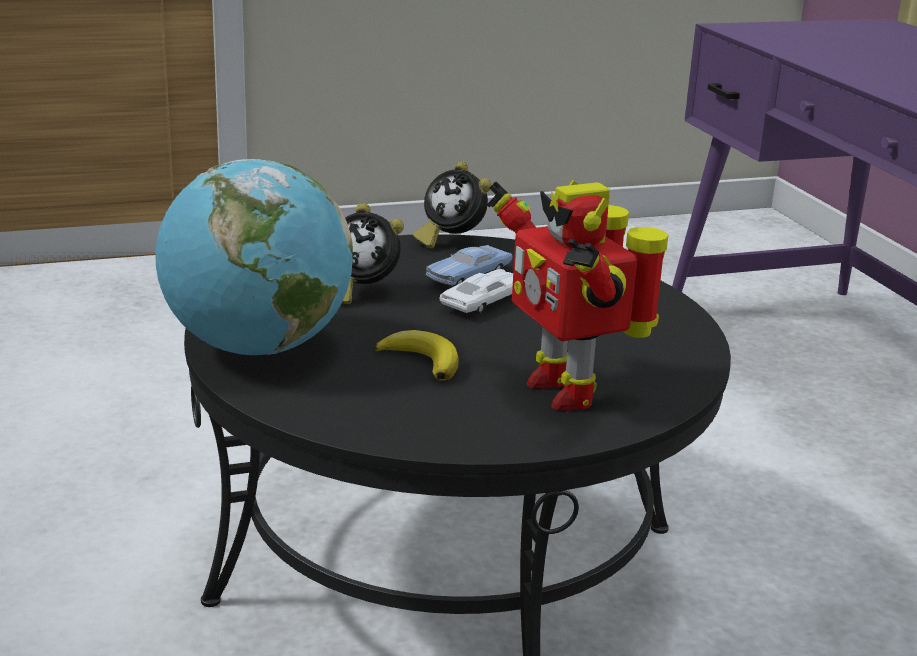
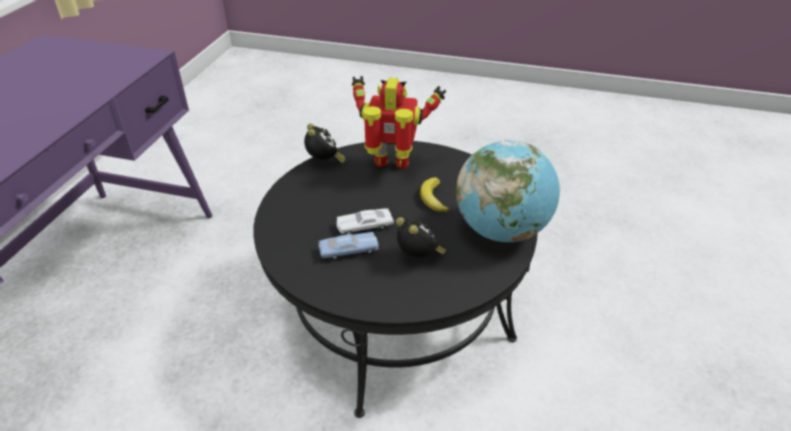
camera: 145 degrees left, 15 degrees up
(451, 241) = (318, 292): alarm clock -> alarm clock (324, 162)
(565, 390) = (392, 165): toy robot -> toy robot turned 90 degrees counterclockwise

